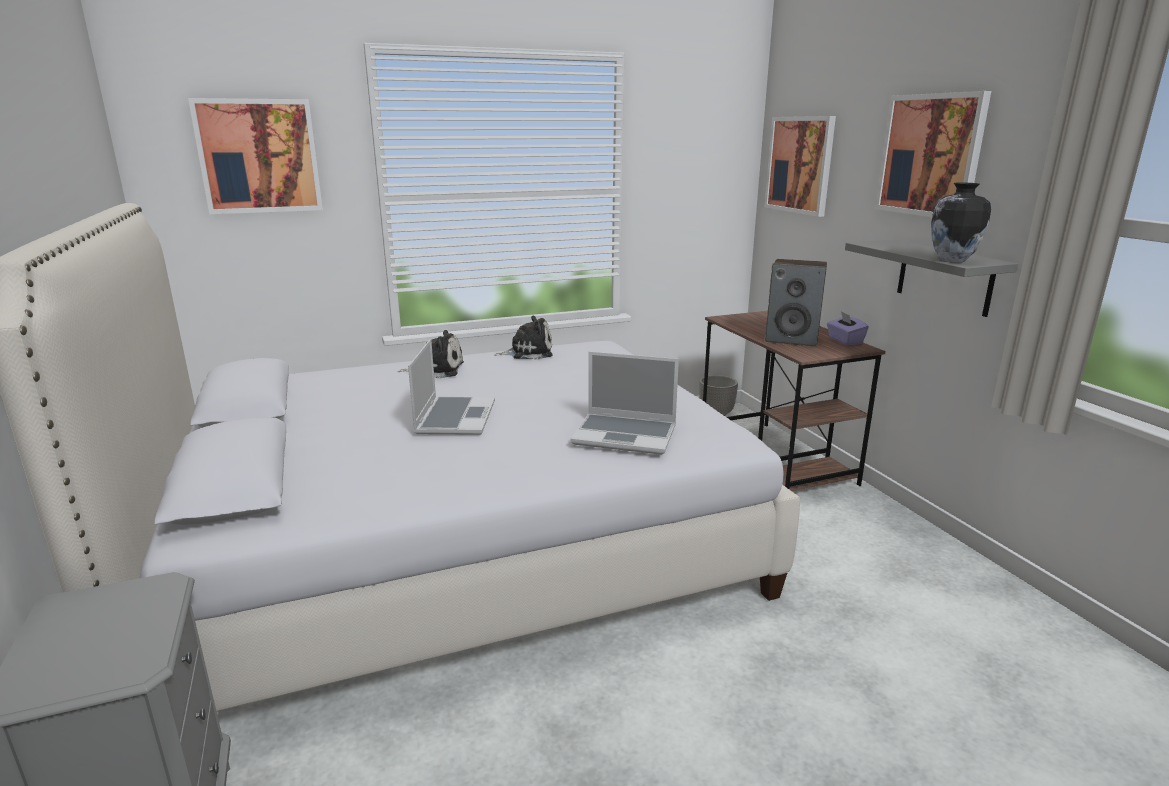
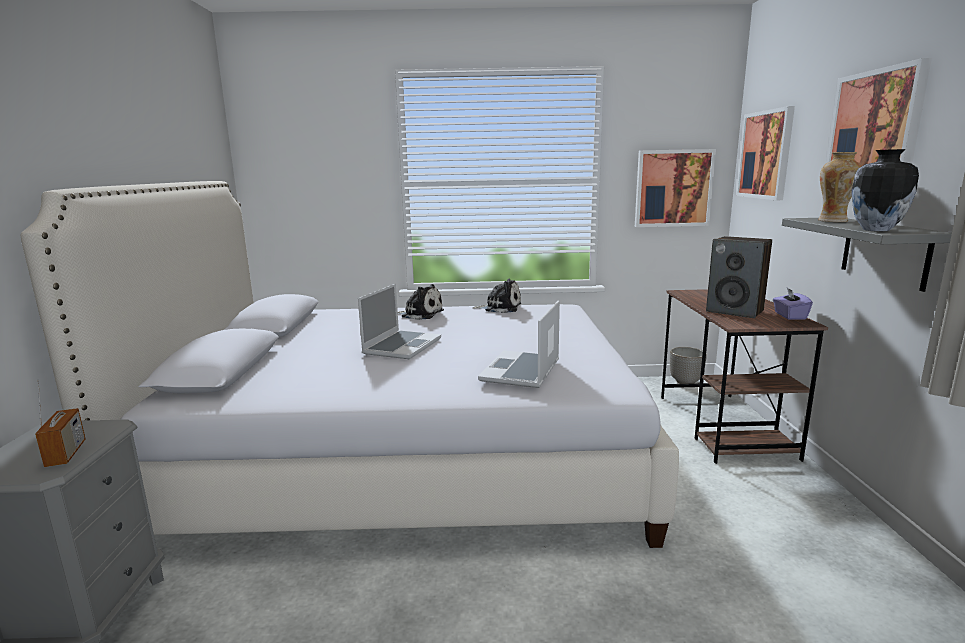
camera: 20 degrees right, 5 degrees down
(135, 635) = (66, 454): none -> radio
(259, 156) = (319, 153): picture -> picture (673, 188)
(626, 435) = (521, 371): laptop -> laptop turned 75 degrees clockwise
(898, 247) = (833, 221): none -> vase

